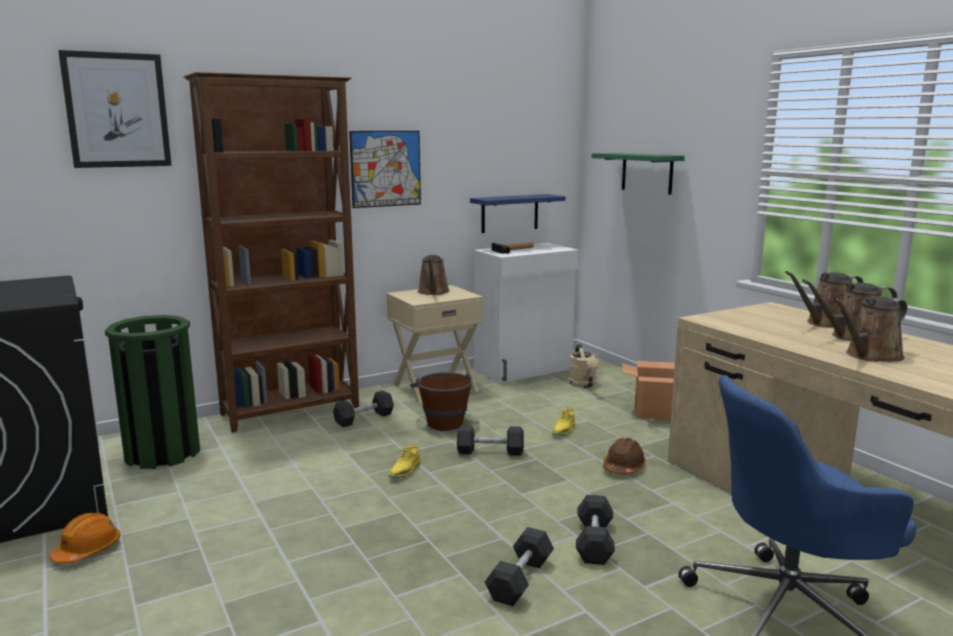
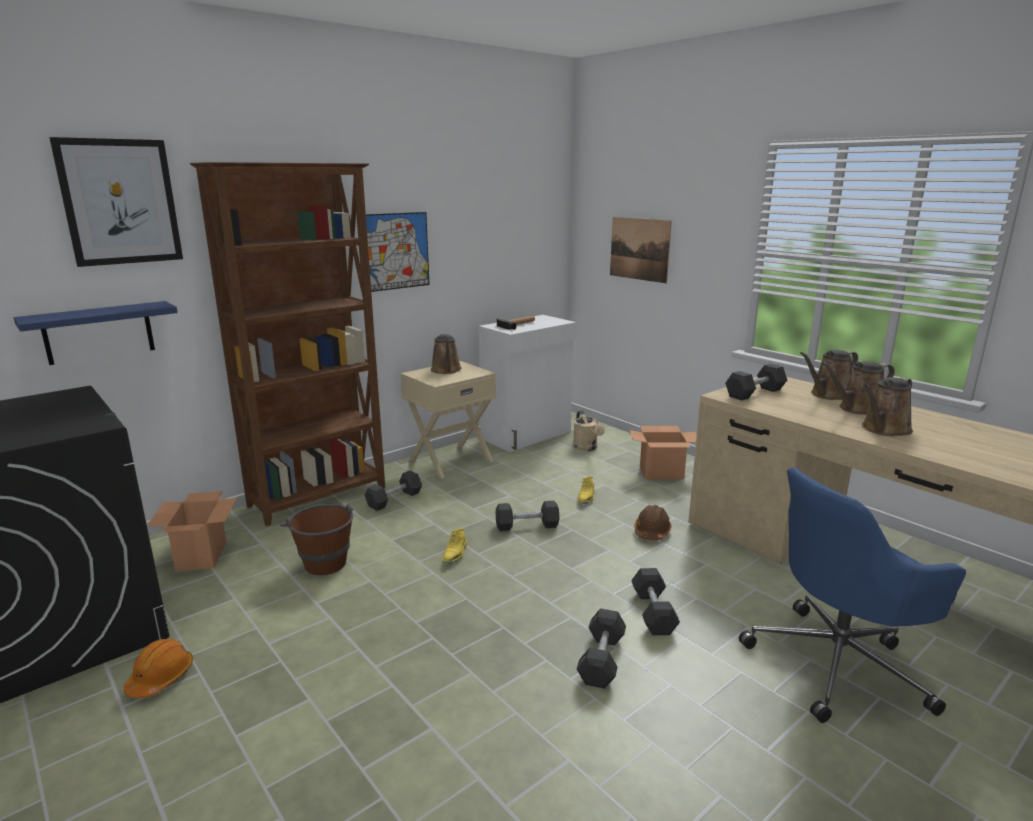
camera: 10 degrees left, 5 degrees up
(162, 453) = (201, 556): green trash can -> cardboard box
(442, 420) = (470, 496): brown bucket -> brown bucket (323, 559)
(509, 213) = (509, 288): blue shelf -> blue shelf (99, 332)
(647, 173) = (639, 249): green shelf -> picture
(741, 318) = (755, 393): none -> grey dumbbell

